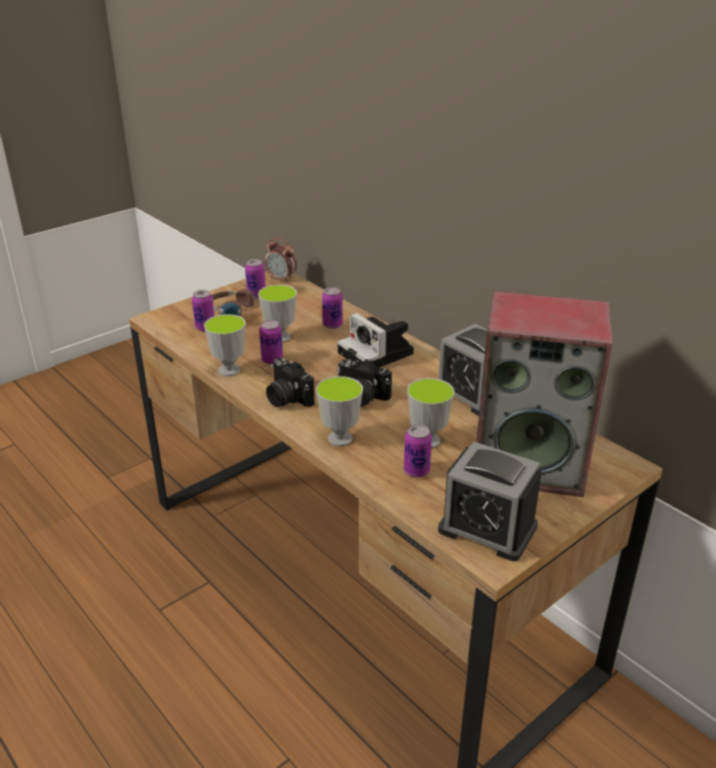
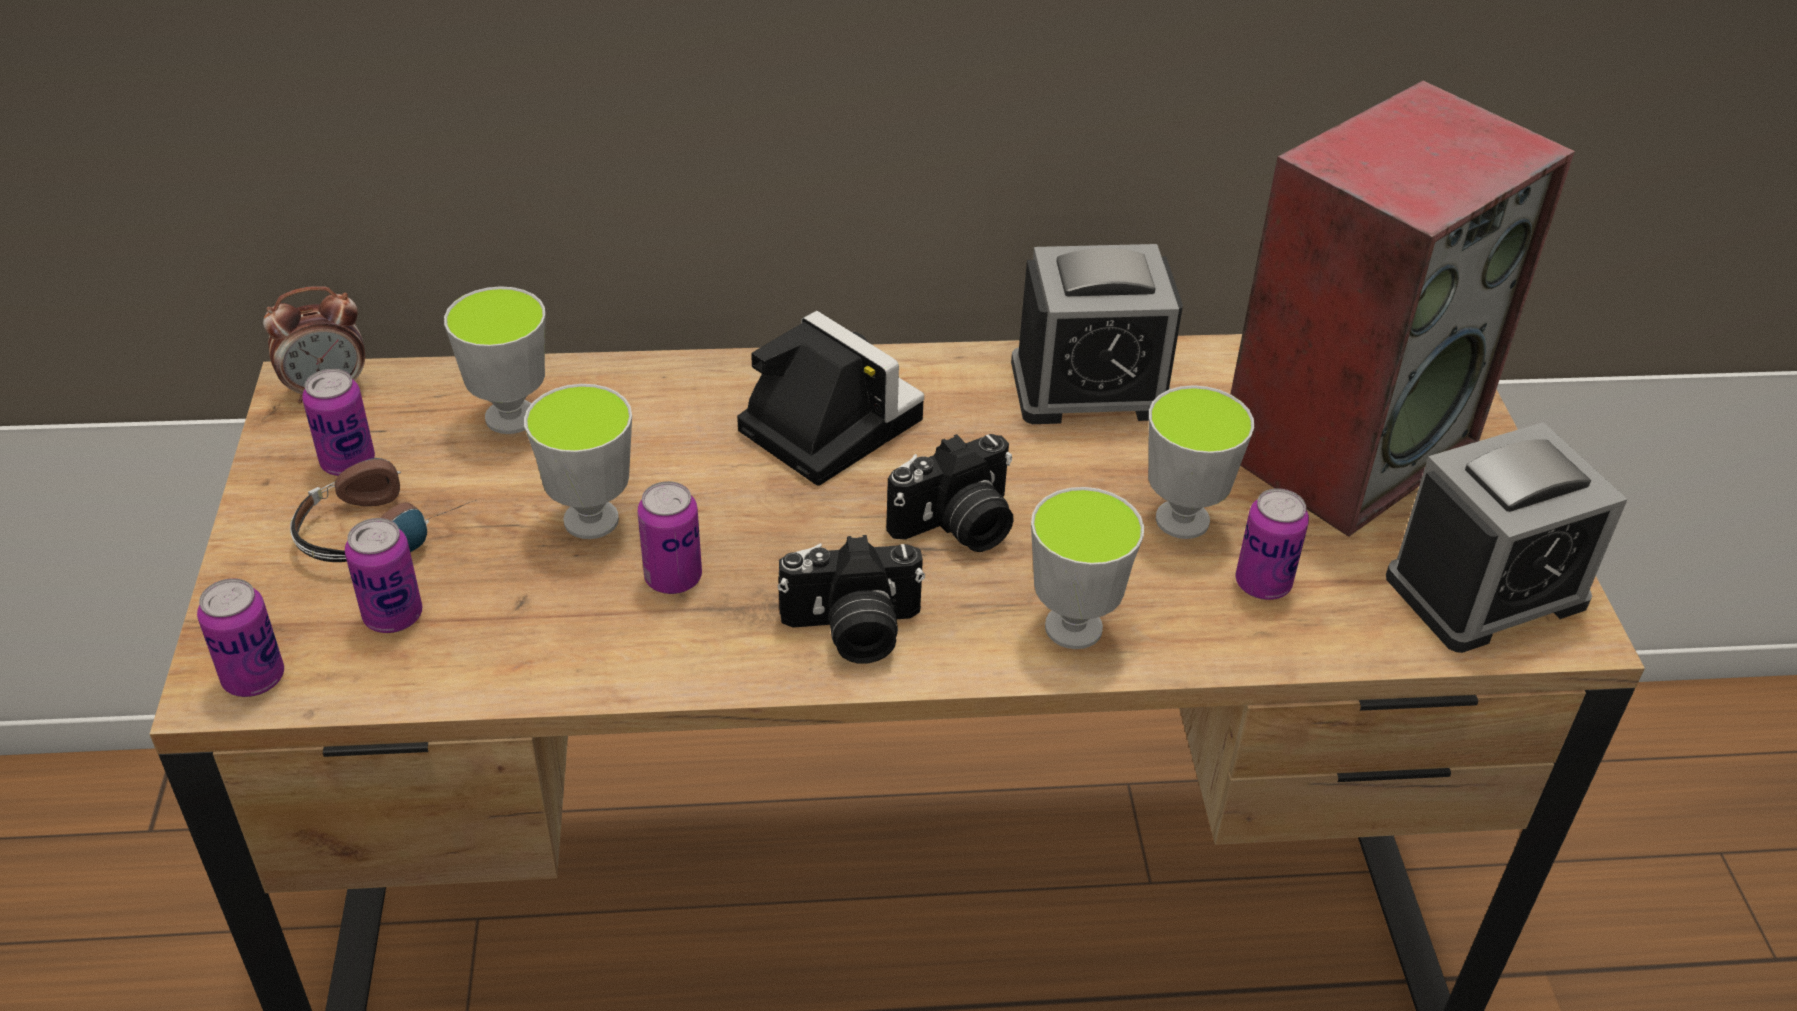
camera: 55 degrees left, 10 degrees up
(229, 370) = (638, 665): cup -> cup (511, 417)
(332, 325) = (634, 421): can -> can (254, 678)
(378, 354) = (824, 423): camera -> camera turned 135 degrees counterclockwise

